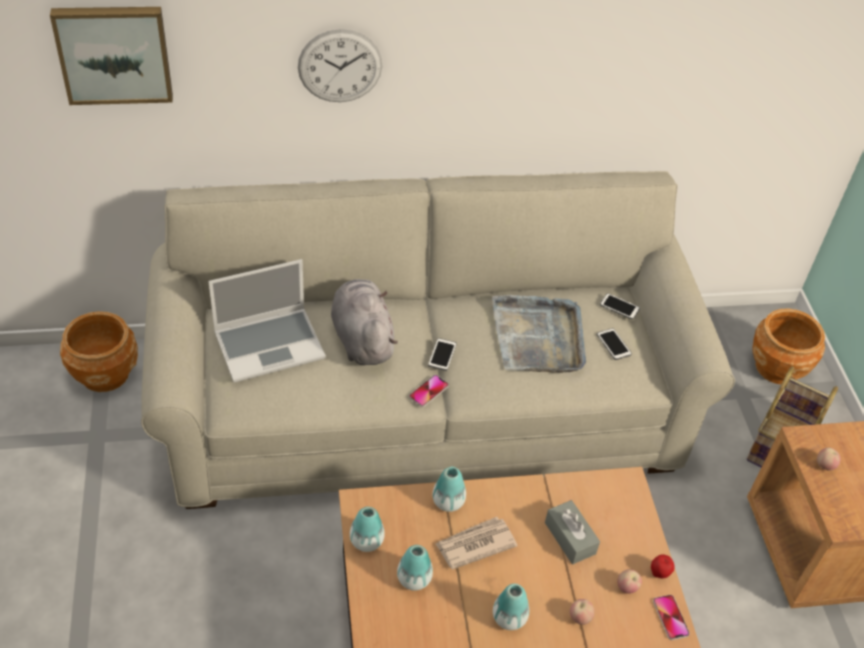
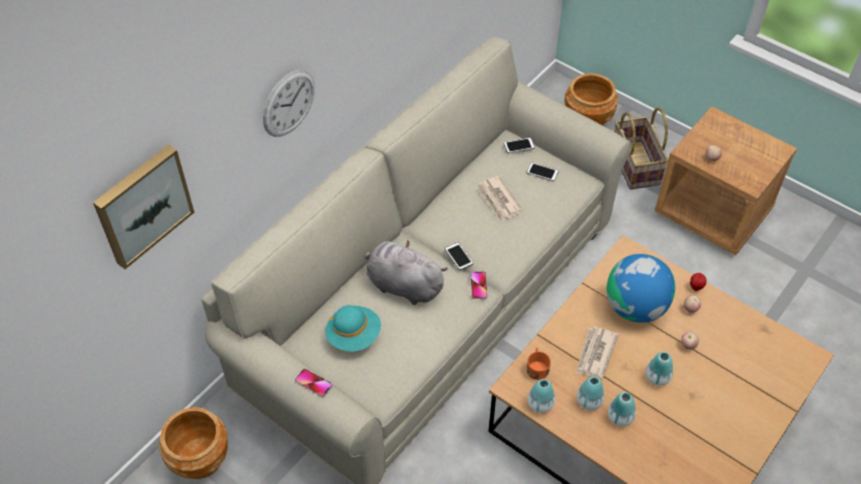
camera: 40 degrees left, 5 degrees up
(270, 345) = (354, 335): laptop -> turquoise hat
(405, 508) = (537, 367): none -> orange mug
(448, 502) = (554, 343): vase -> vase (620, 417)
(538, 337) = (498, 200): grey tray -> newspaper
(570, 538) = (635, 307): grey tissue box -> globe
(670, 618) = (725, 306): phone -> phone (313, 383)

